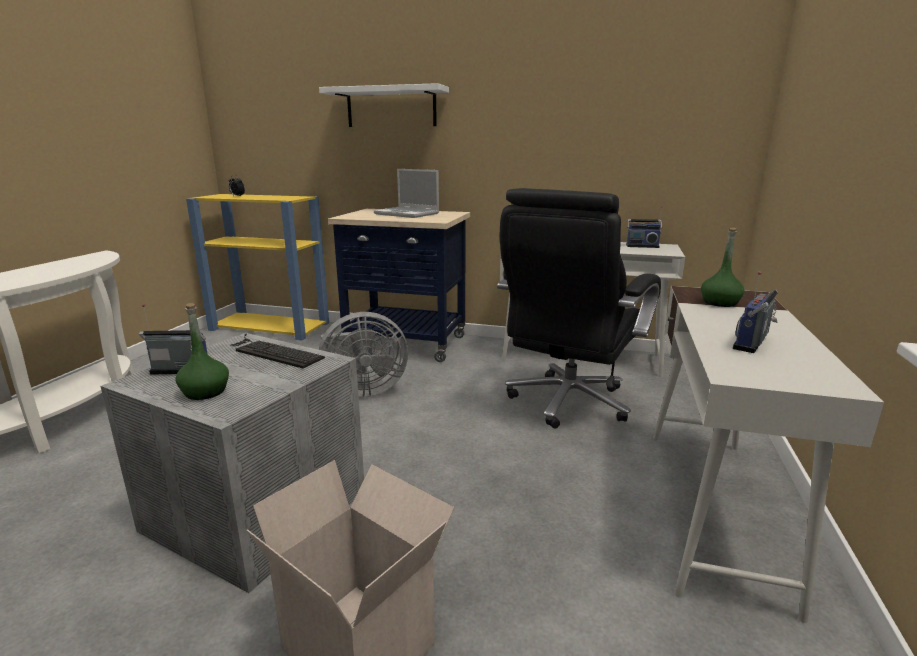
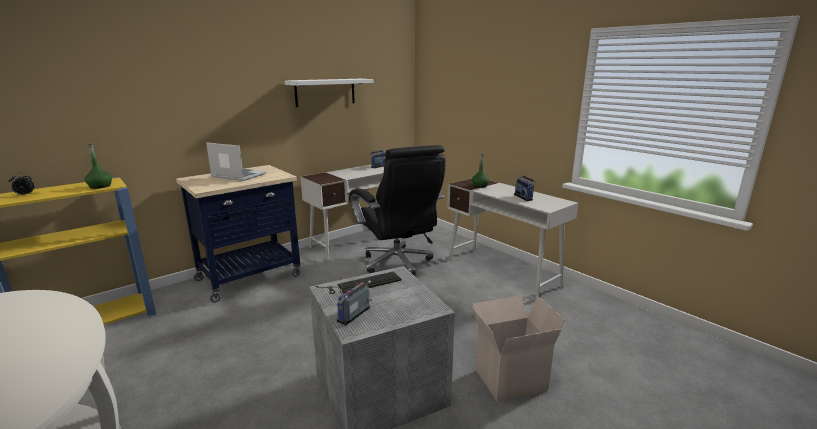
camera: 55 degrees left, 0 degrees up
(205, 392) = (400, 310): green bottle -> green bottle (100, 186)
(362, 390) = (289, 313): grey fan -> none
(391, 107) = (189, 90): white shelf -> white shelf (325, 92)
(408, 214) = (237, 175): laptop -> laptop turned 135 degrees counterclockwise

